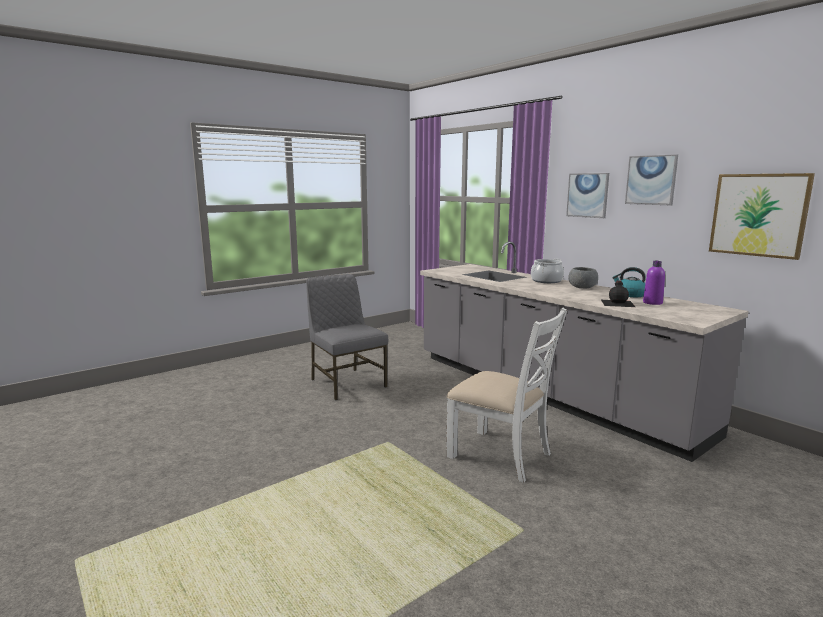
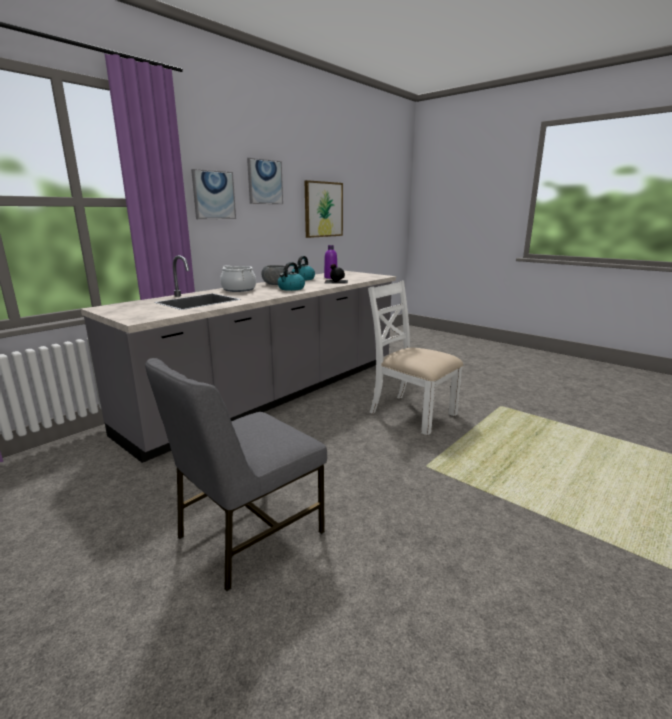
camera: 100 degrees left, 5 degrees up
(500, 455) = (411, 413): white chair -> white chair turned 75 degrees counterclockwise
(555, 290) = (291, 289): none -> kettle

